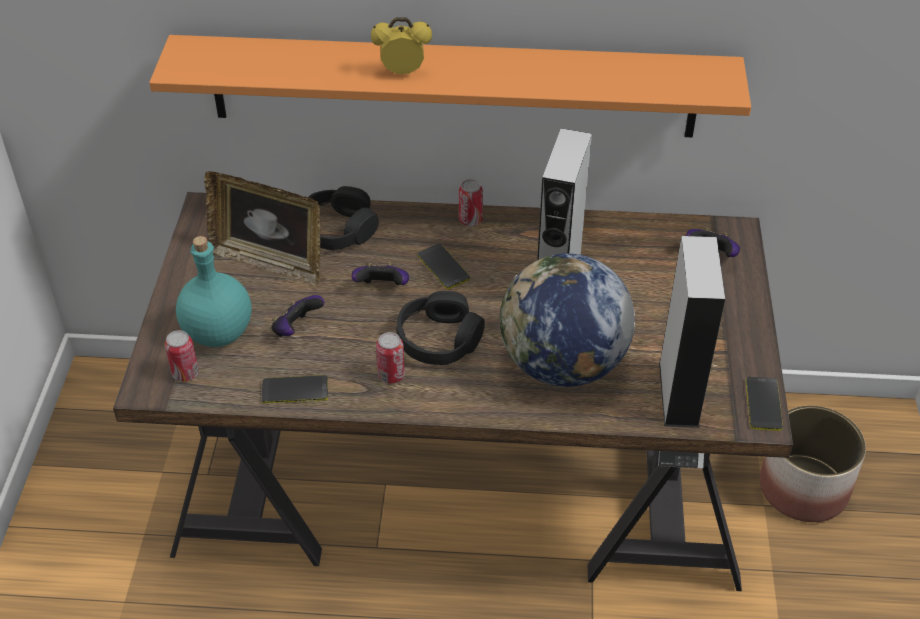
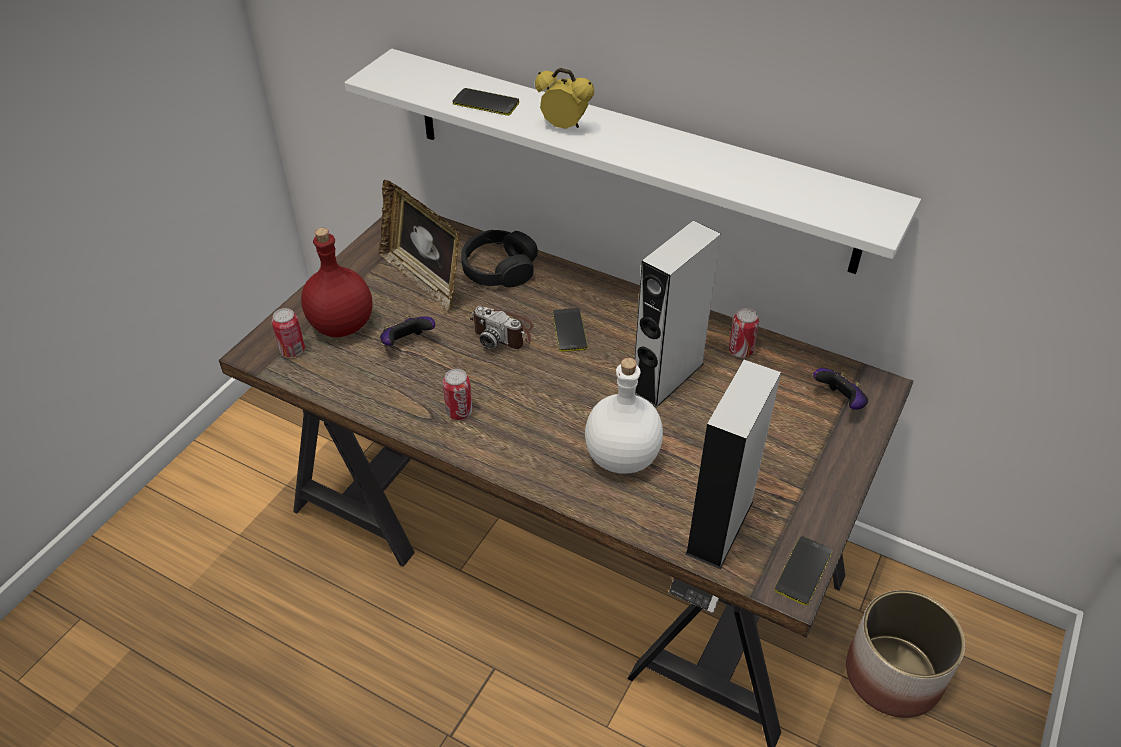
camera: 25 degrees right, 0 degrees up
(217, 333) = (340, 325): turquoise bottle -> red bottle
(295, 390) = (369, 396): phone -> phone (486, 103)
(382, 288) = (503, 332): game controller -> camera
(439, 339) = (523, 394): black headphones -> none
(453, 86) = (627, 158): orange shelf -> white shelf
(470, 220) = (621, 296): can -> can (740, 350)
(562, 365) = (621, 458): globe -> white bottle

